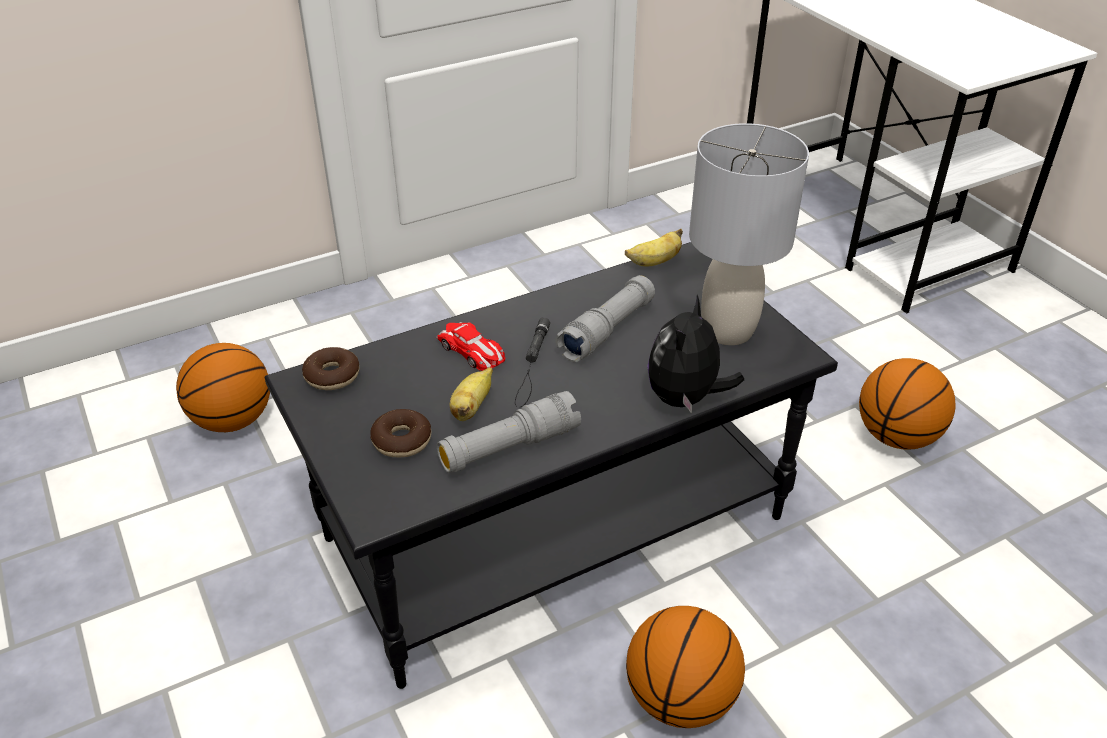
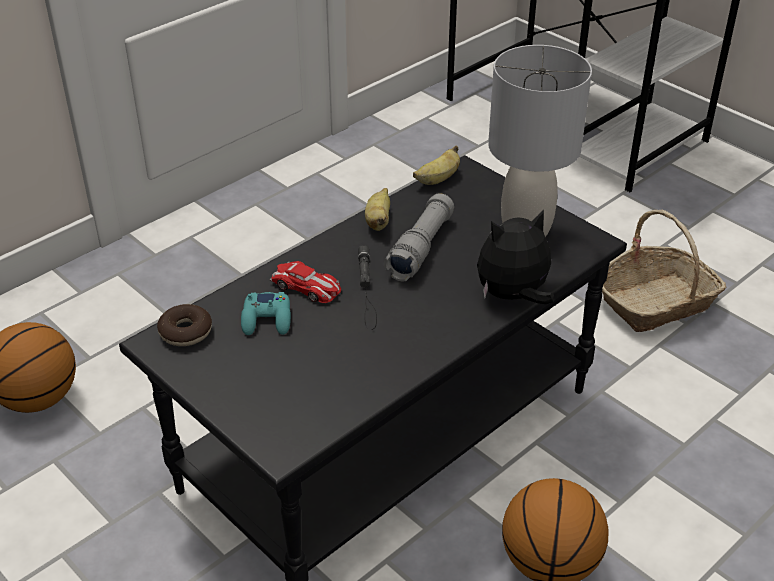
camera: 15 degrees left, 0 degrees up
(402, 440) = (277, 378): donut -> none
(418, 377) = (267, 319): none -> turquoise game controller
(472, 407) = (328, 337): banana -> banana (378, 221)
(509, 447) = (377, 366): grey flashlight -> none
(685, 398) = (513, 296): plush toy -> plush toy turned 60 degrees clockwise
(897, 436) = (656, 302): basketball -> basket

